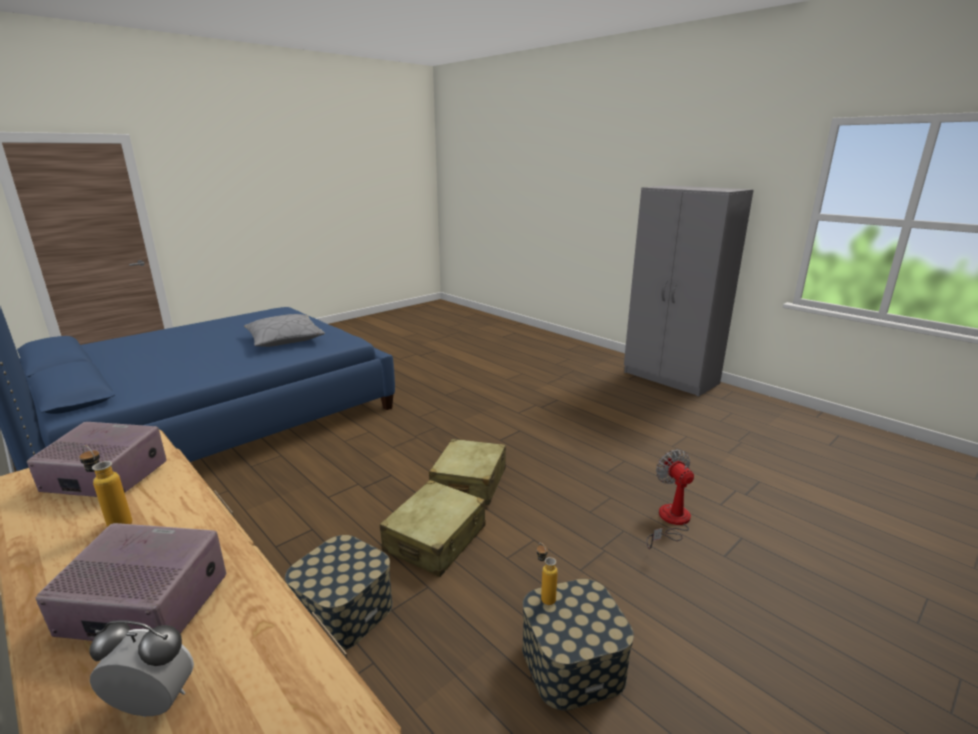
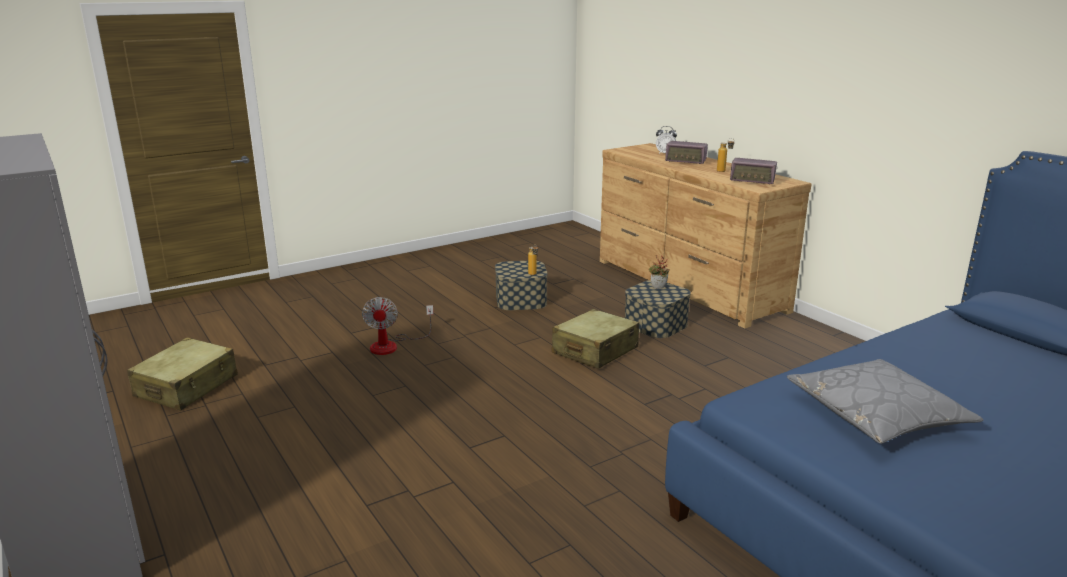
camera: 170 degrees left, 0 degrees up
(334, 577) = (658, 288): none -> potted plant
(469, 483) = (558, 388): beige suitcase -> beige suitcase (187, 386)

